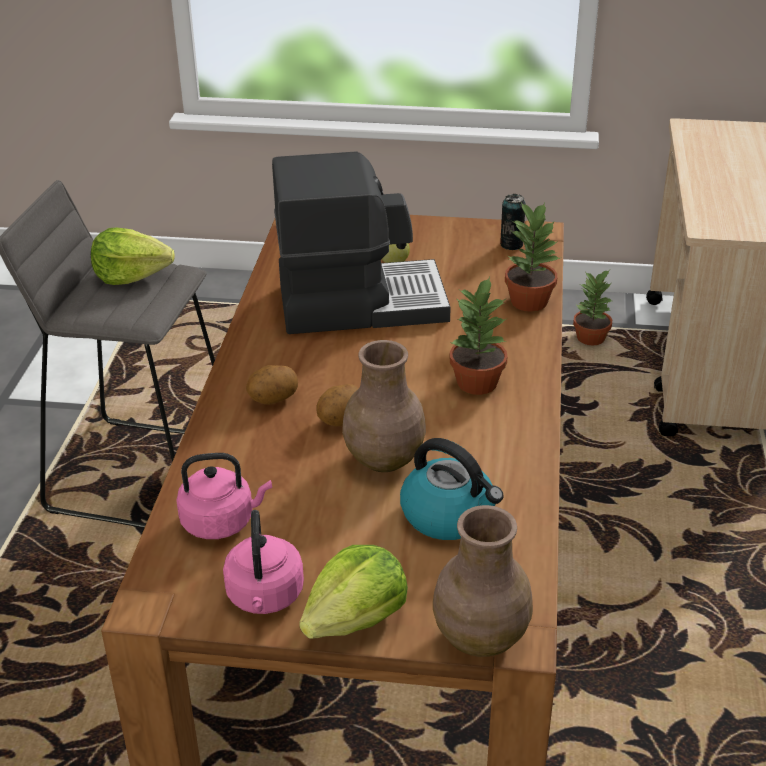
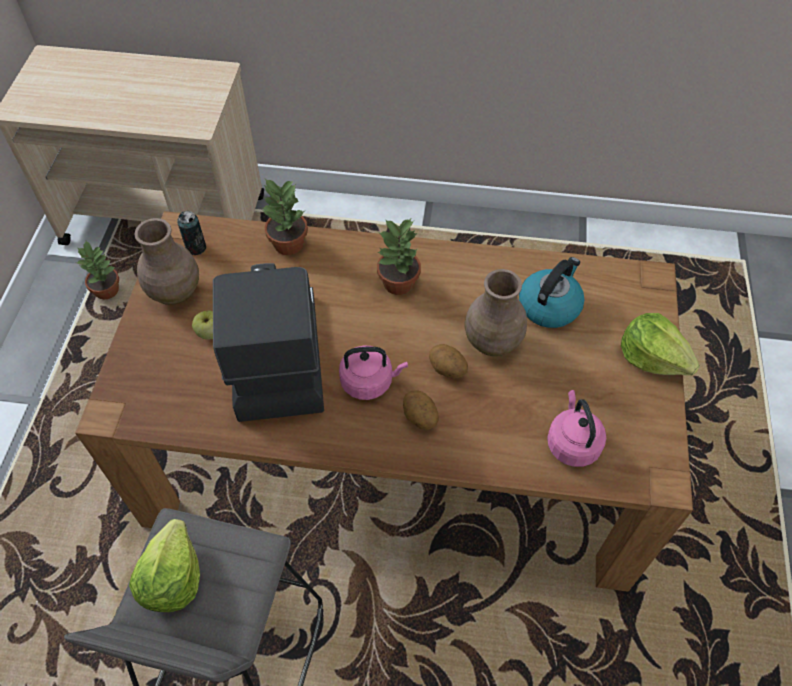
camera: 90 degrees left, 20 degrees up
(265, 597) = (643, 409): pink kettle -> pink kettle (369, 381)
(480, 636) = (655, 295): brown vase -> brown vase (174, 292)

